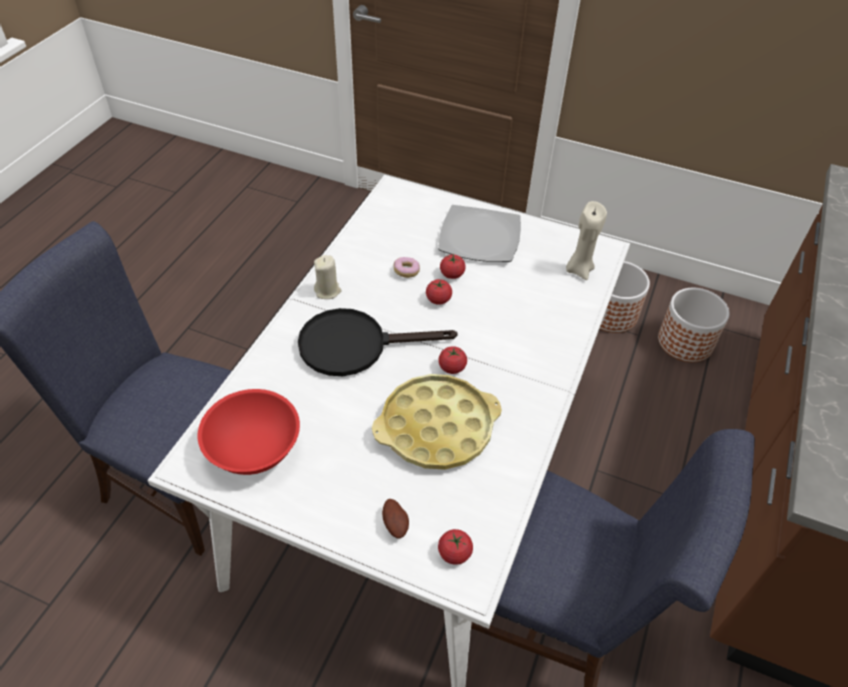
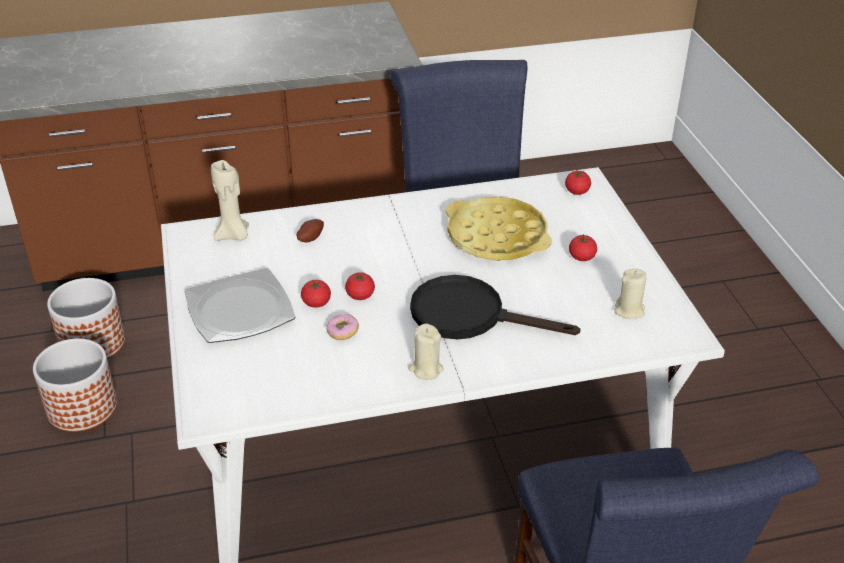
camera: 125 degrees left, 10 degrees down
(254, 448) = (629, 310): red bowl -> beige candle
(355, 345) = (470, 315): black frying pan -> black frying pan turned 150 degrees clockwise
(395, 524) = (591, 220): potato -> potato (310, 238)
(452, 367) = (431, 254): tomato -> tomato (581, 257)

